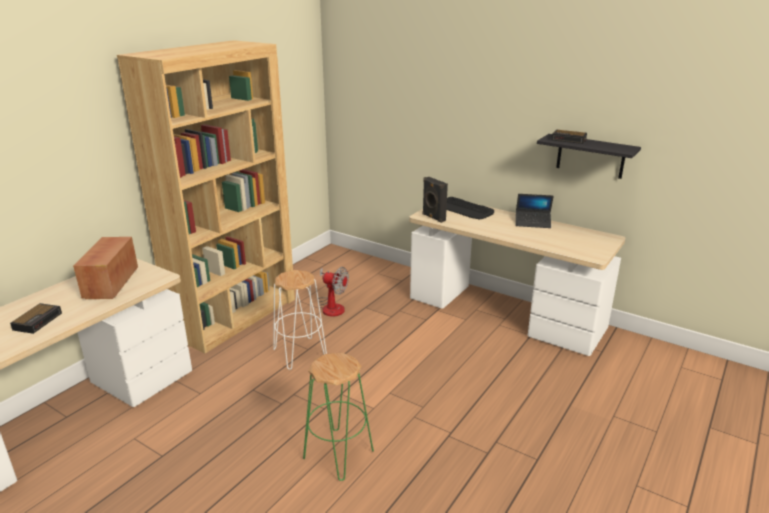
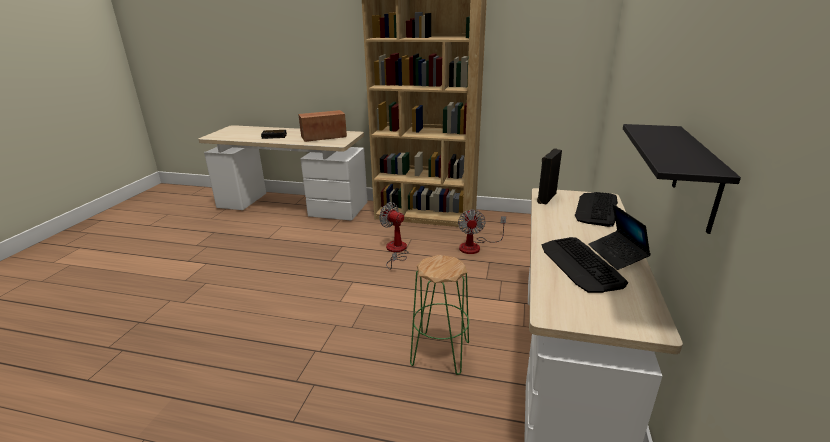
camera: 70 degrees right, 0 degrees up
(300, 353) = (395, 251): white stool -> fan
(338, 454) = (280, 298): green stool -> green stool (440, 353)
(541, 235) = (580, 265): none -> keyboard
(569, 140) = (667, 135): alarm clock -> none

